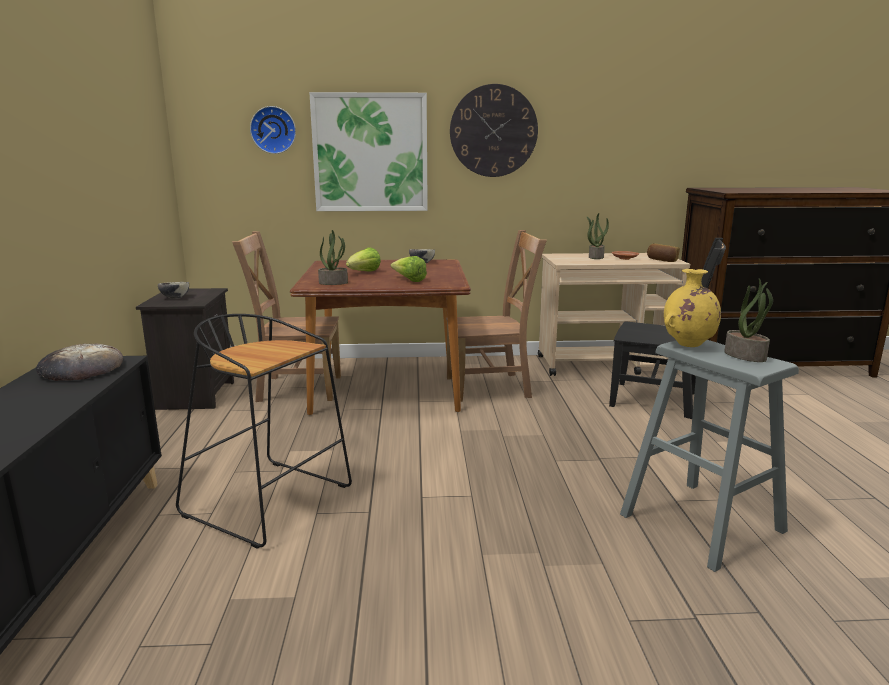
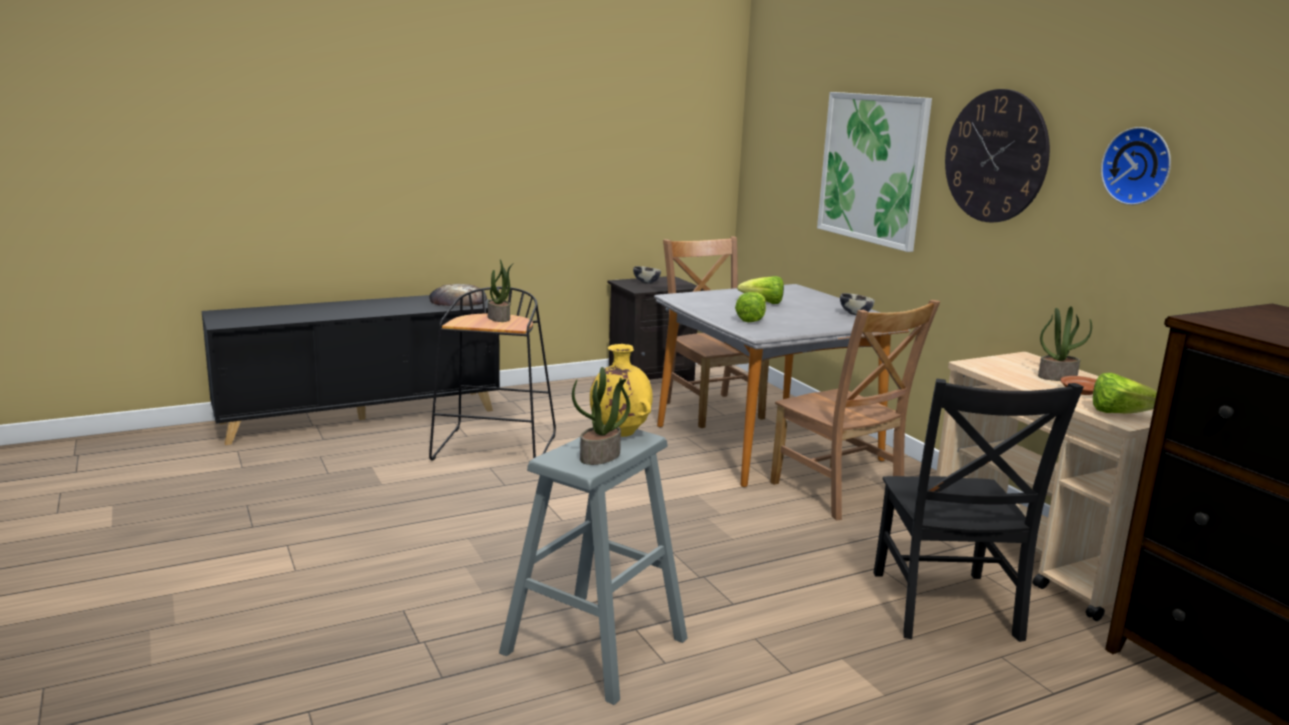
camera: 65 degrees right, 0 degrees up
(273, 130) = (804, 131): wall clock -> wall clock (1139, 166)
(333, 283) = (699, 300): potted plant -> potted plant (499, 318)
(388, 387) = (767, 443): brown dining table -> grey dining table
(662, 260) = (1119, 413): bread -> lettuce

